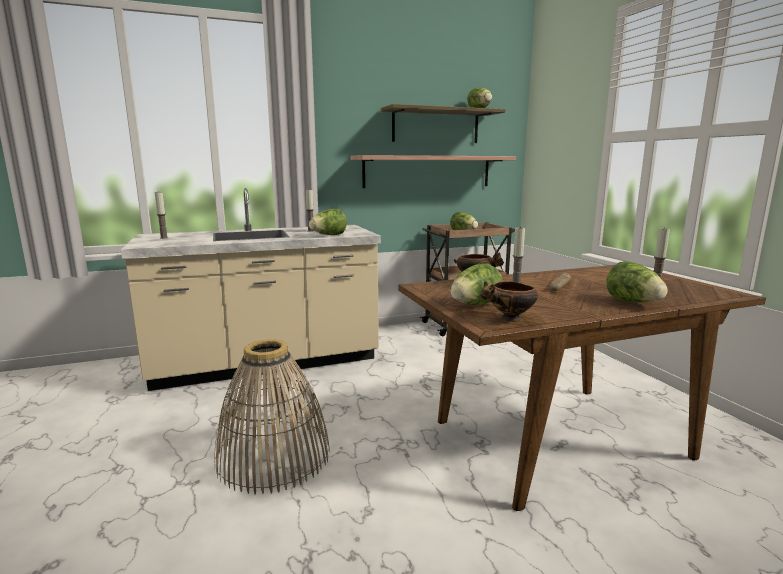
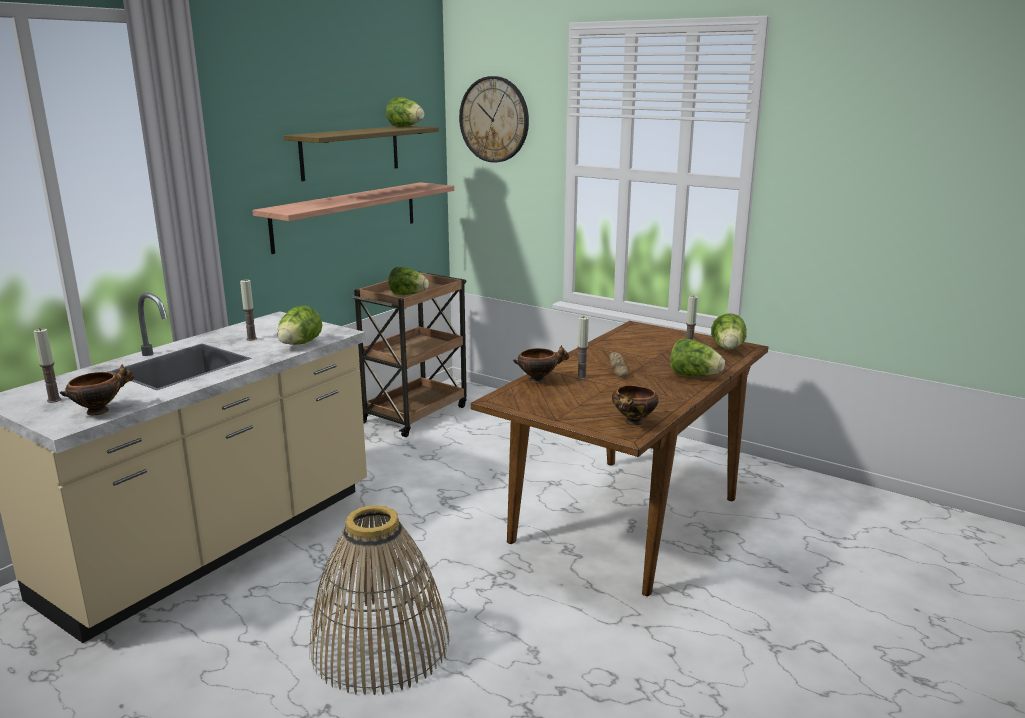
camera: 35 degrees left, 5 degrees up
(168, 243) = (100, 410): none -> bowl
(474, 305) = (584, 413): lettuce -> lettuce (728, 349)
(557, 105) = (494, 119): none -> wall clock

